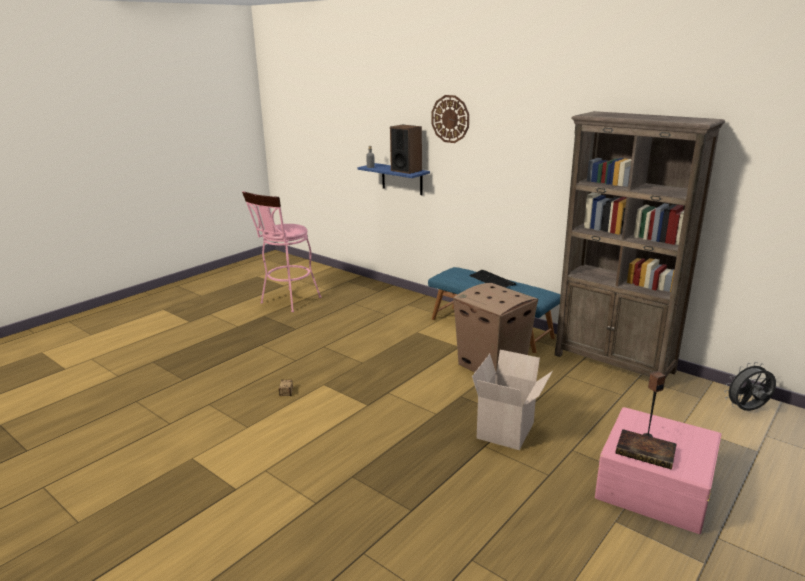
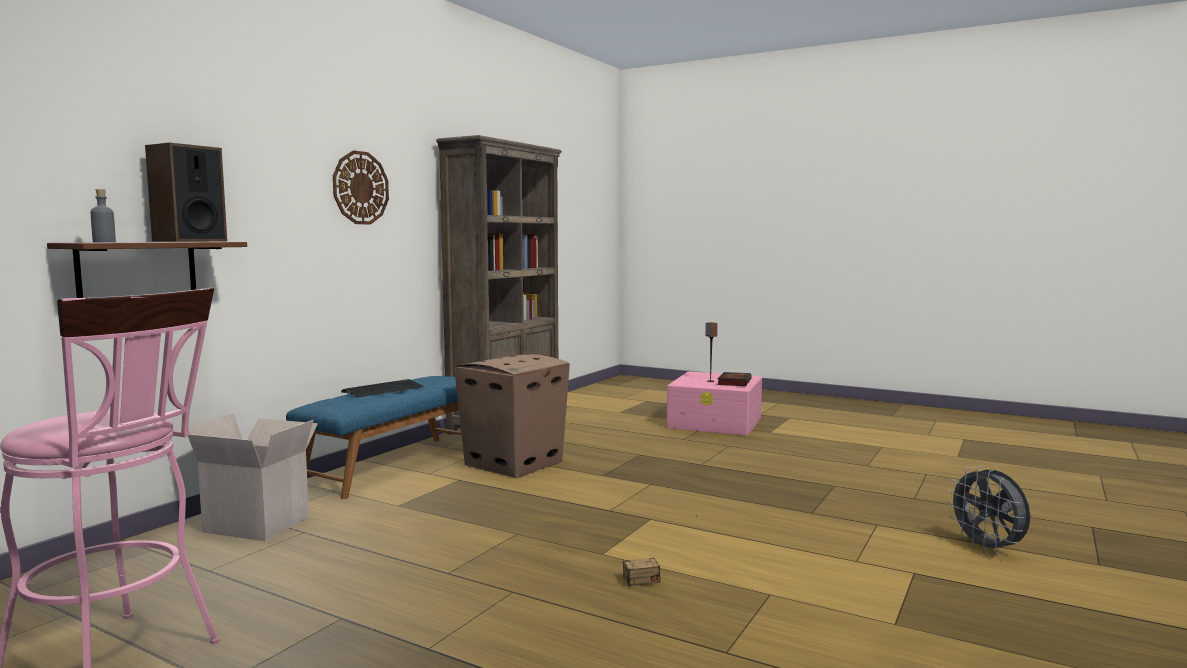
camera: 100 degrees left, 15 degrees down
(402, 179) = (138, 270): blue shelf -> brown shelf
(450, 119) = (247, 139): wall clock -> wall clock (360, 188)
(507, 431) = (667, 457): cardboard box -> cardboard box (260, 524)
(747, 410) = (586, 398): grey fan -> grey fan (988, 549)

